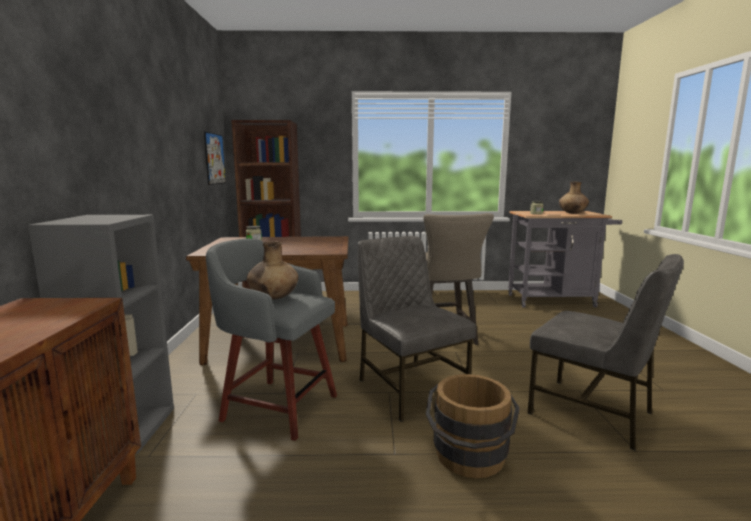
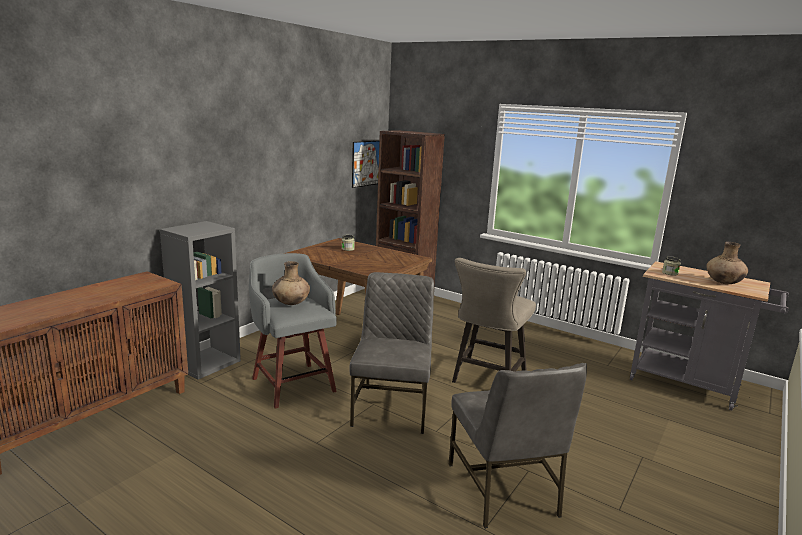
camera: 35 degrees right, 5 degrees up
(469, 459) = (354, 469): brown bucket -> none

